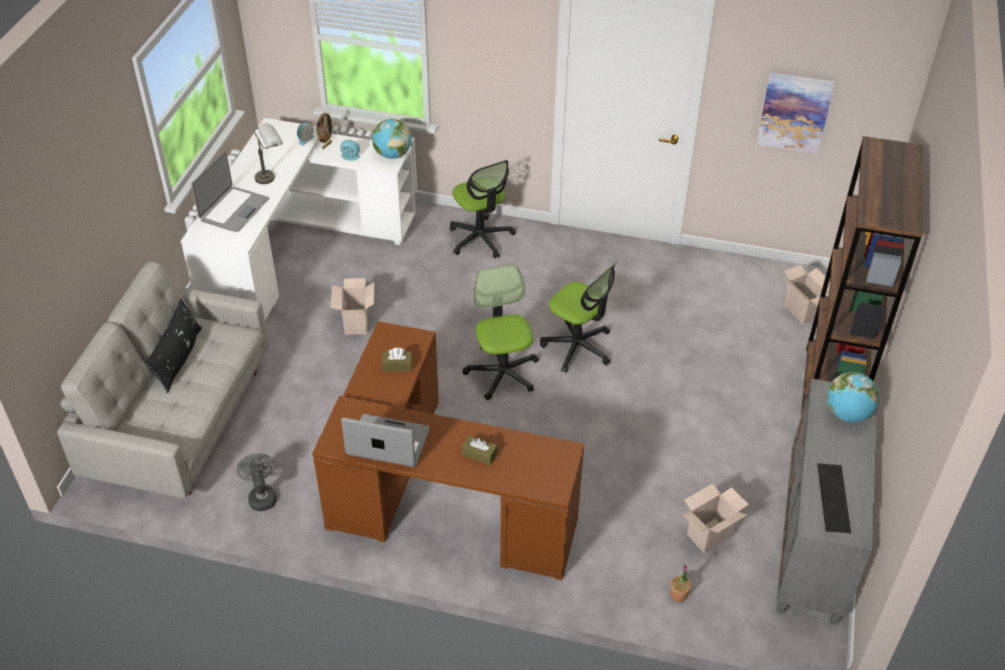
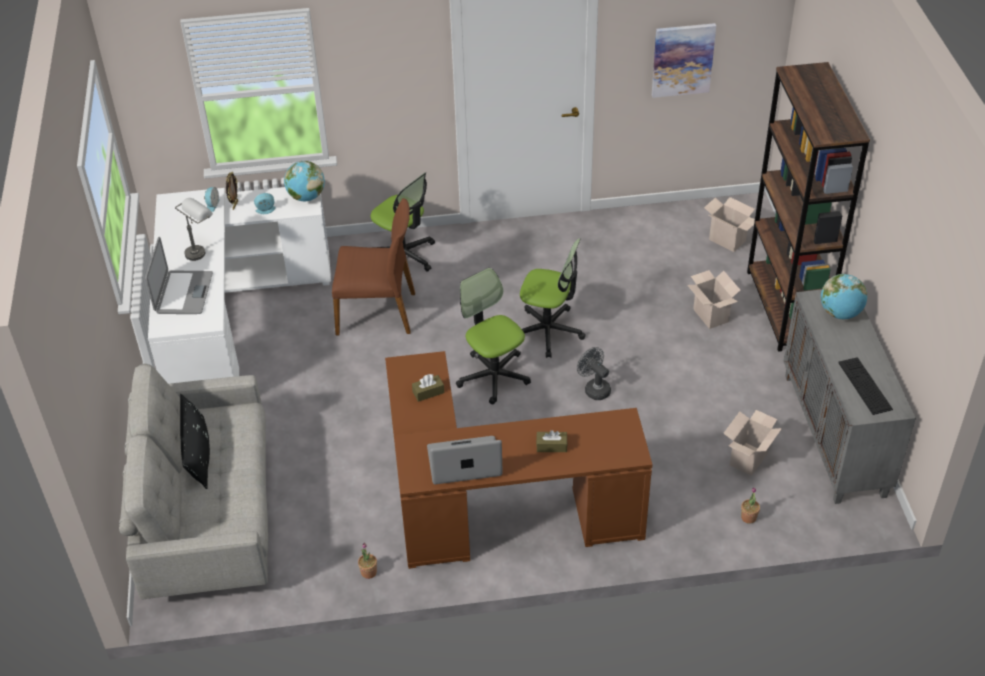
camera: 20 degrees left, 0 degrees up
(261, 496) = (330, 559): grey fan -> grey fan (594, 388)
(288, 520) = (368, 572): none -> potted plant
(355, 322) = (327, 371): cardboard box -> cardboard box (709, 315)
(429, 282) = (377, 312): none -> brown chair

